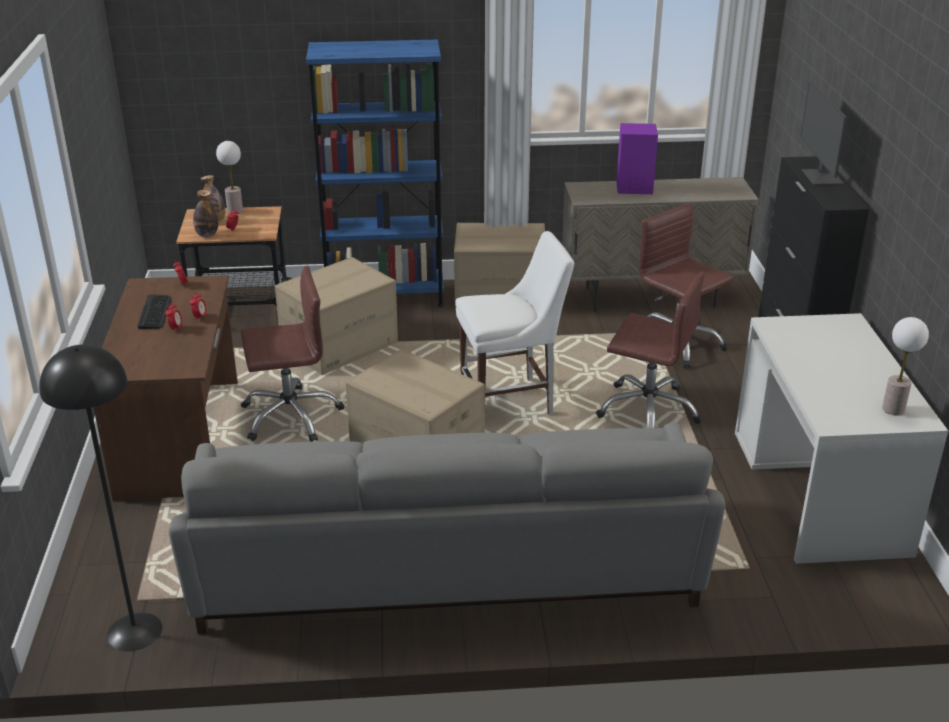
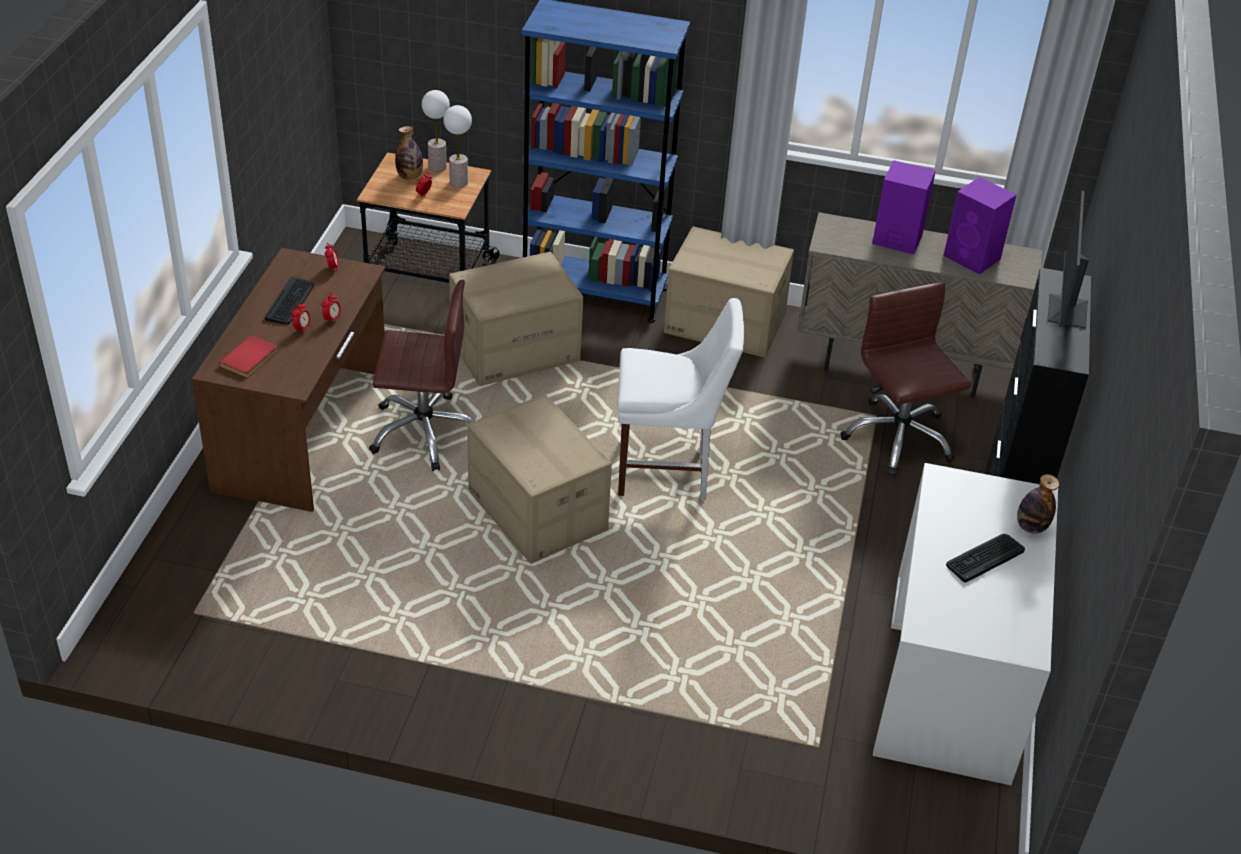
camera: 15 degrees right, 10 degrees up
(134, 631) = (179, 647): black floor lamp -> none
(138, 358) = (250, 359): none -> red book
(207, 235) = (393, 196): bottle -> bottle (1031, 527)
(445, 566) = (504, 656): grey sofa -> none
(648, 410) = (816, 521): brown office chair -> none
(697, 189) = (973, 258): none -> purple speaker
(841, 367) = (984, 558): none -> keyboard
(893, 409) = (1006, 628): table lamp -> table lamp (458, 183)

